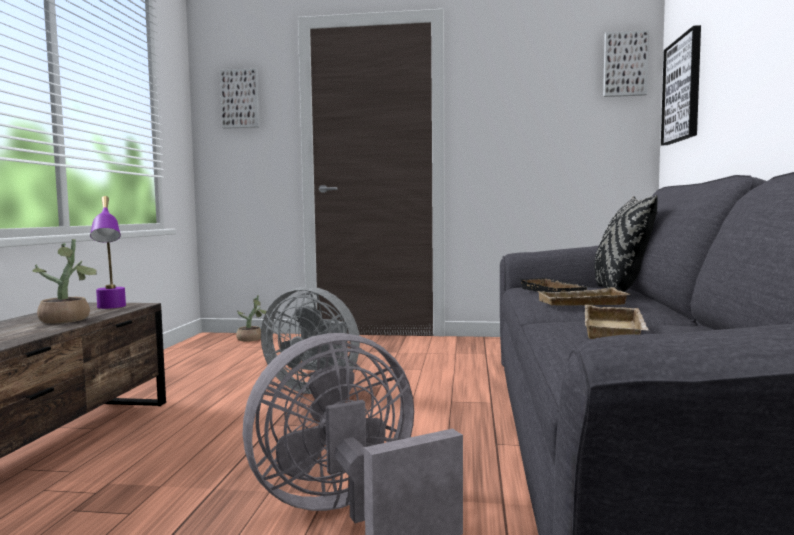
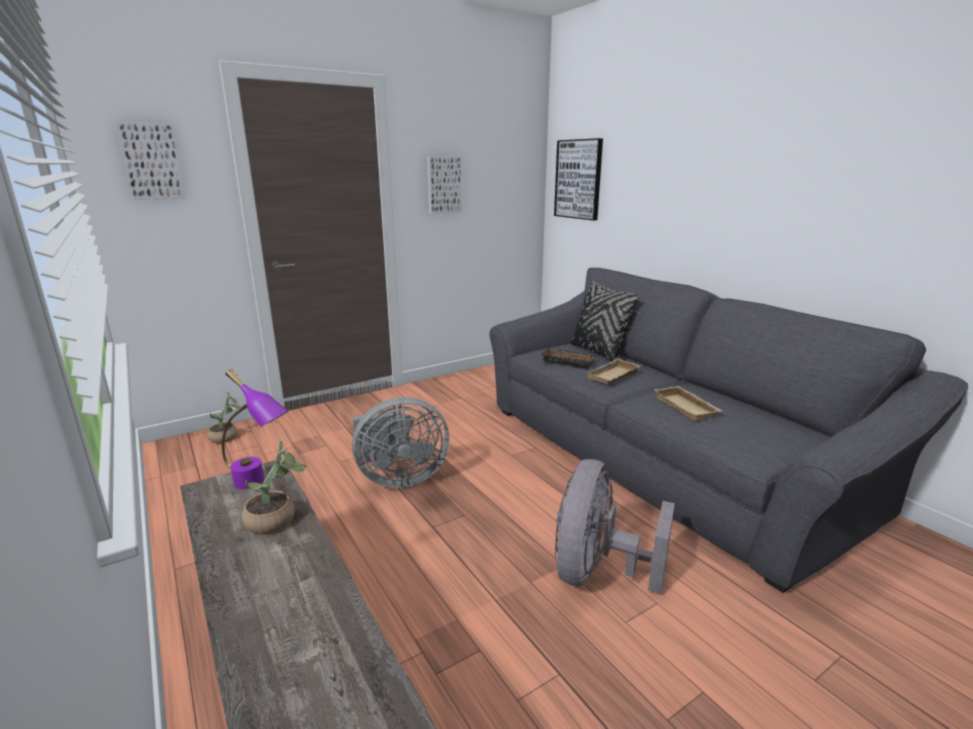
camera: 40 degrees left, 15 degrees up
(624, 64) = (525, 145): picture -> picture (443, 185)

